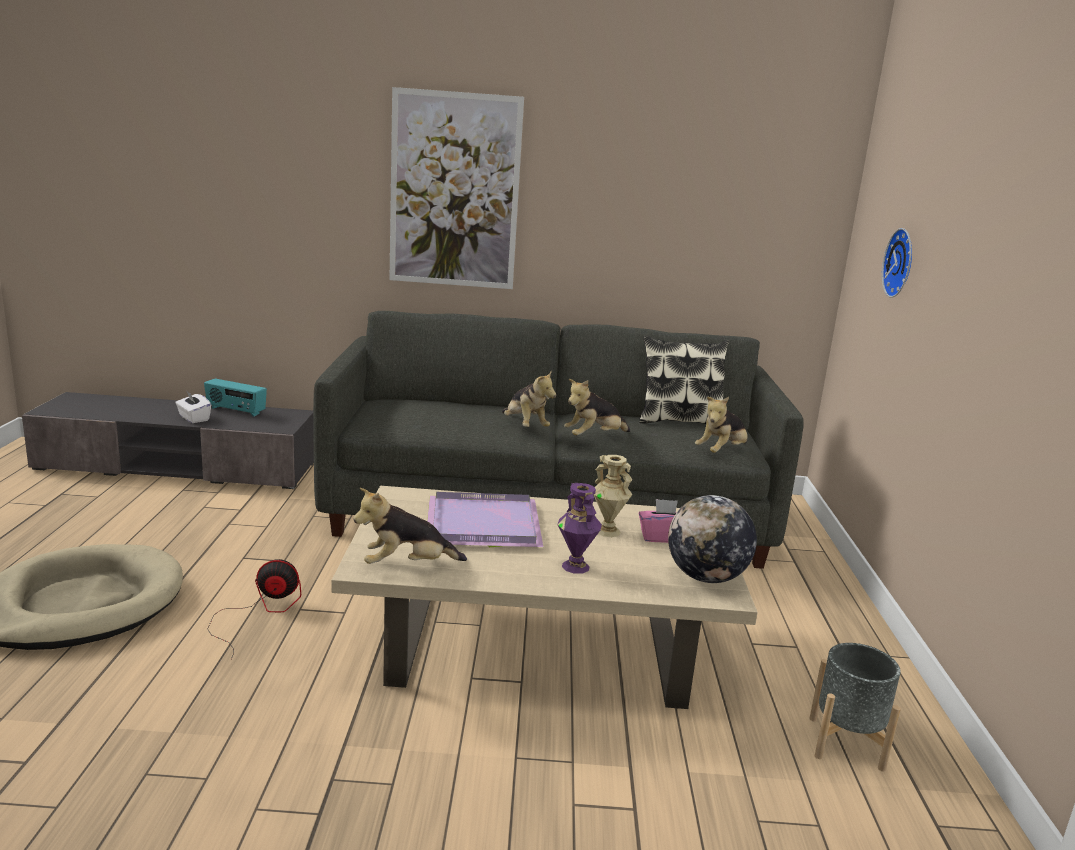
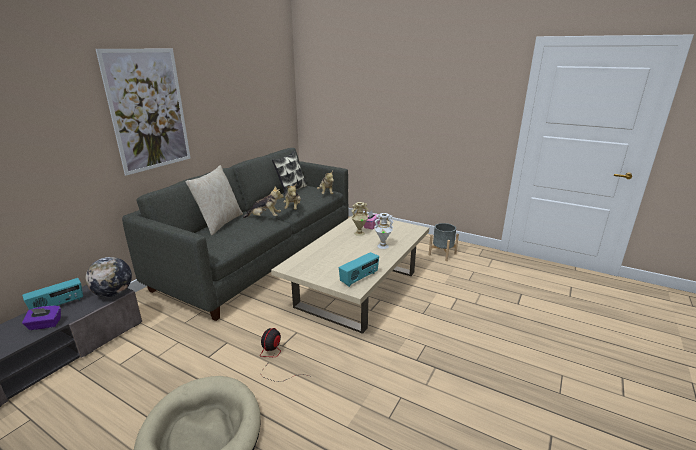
camera: 60 degrees left, 5 degrees up
(193, 418) = (45, 325): white tissue box -> purple tissue box
(407, 565) = (359, 278): plush toy -> radio
(466, 404) = (219, 223): none -> beige pillow
(485, 524) = (334, 254): purple tray -> none
(576, 566) = (383, 246): purple vase -> white vase
(706, 577) = (404, 228): globe -> globe (114, 293)
(902, 263) = (348, 103): wall clock -> none

